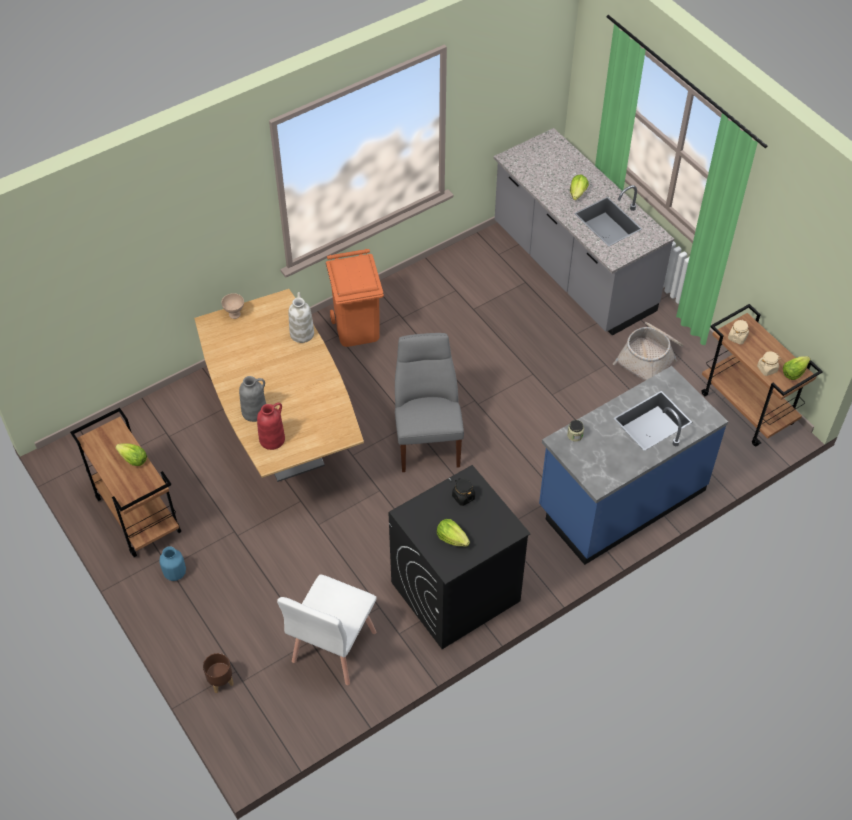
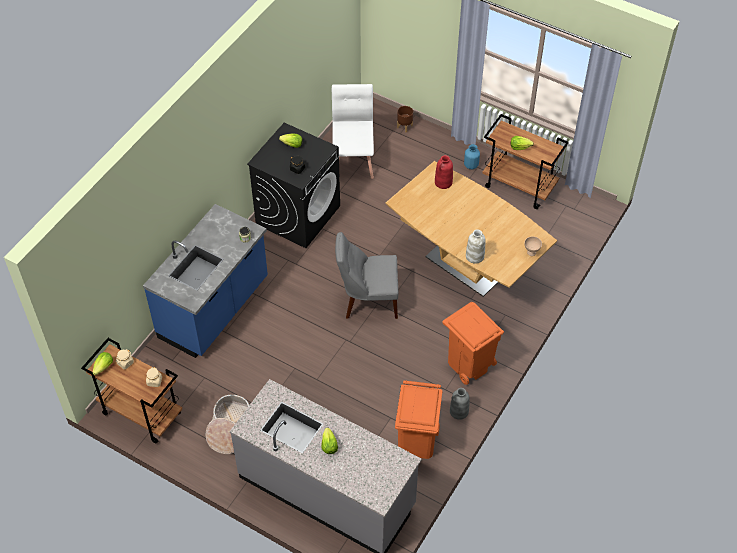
camera: 155 degrees right, 0 degrees up
(255, 411) = (467, 194): grey vase -> grey vase (459, 411)
(427, 438) = (368, 301): grey chair -> grey chair turned 120 degrees clockwise
(459, 279) = (417, 441): none -> orange trash can

